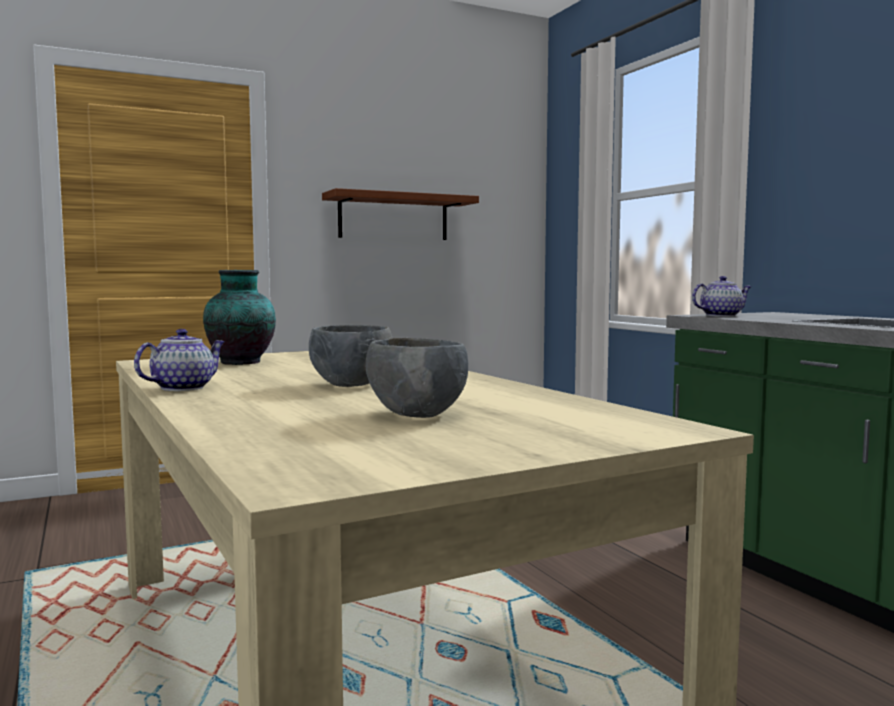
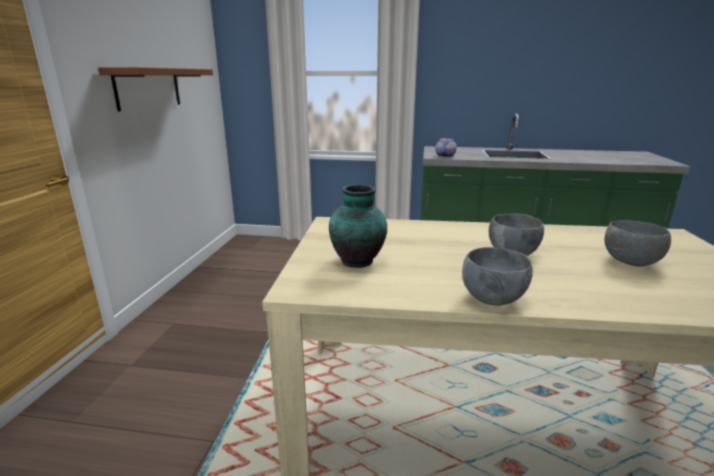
camera: 55 degrees left, 15 degrees up
(184, 388) = (491, 299): teapot -> grey bowl

